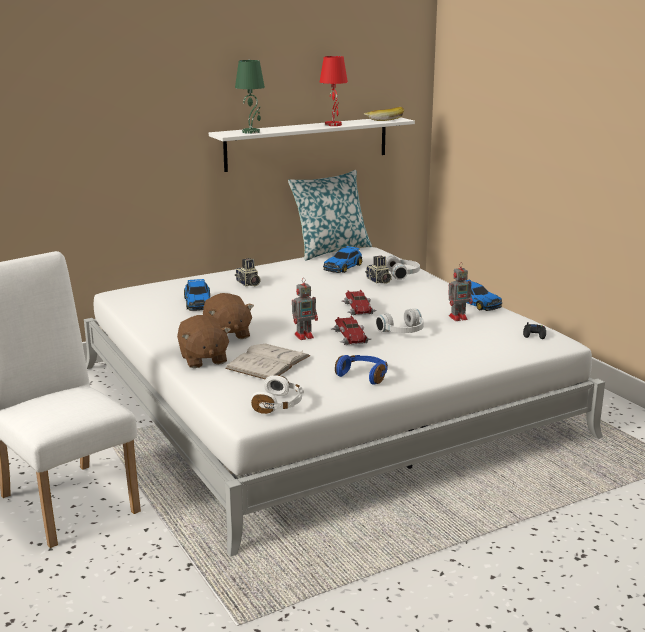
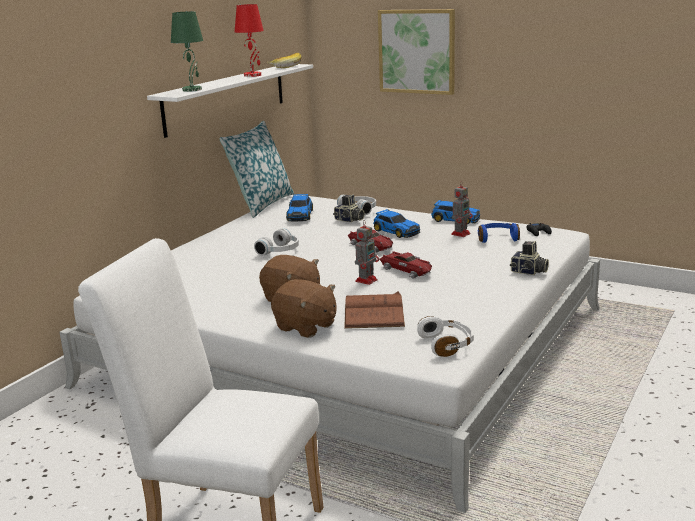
camera: 30 degrees left, 0 degrees up
(198, 303) = (210, 278): toy car -> toy car (396, 231)
(248, 284) = (232, 249): camera -> camera (529, 272)
(268, 362) = (374, 311): white book -> brown book
(363, 375) = (471, 299): blue headphones -> blue headphones (497, 238)
(403, 331) = (440, 255): white headphones -> white headphones (281, 251)
(513, 120) = (417, 51): none -> picture

